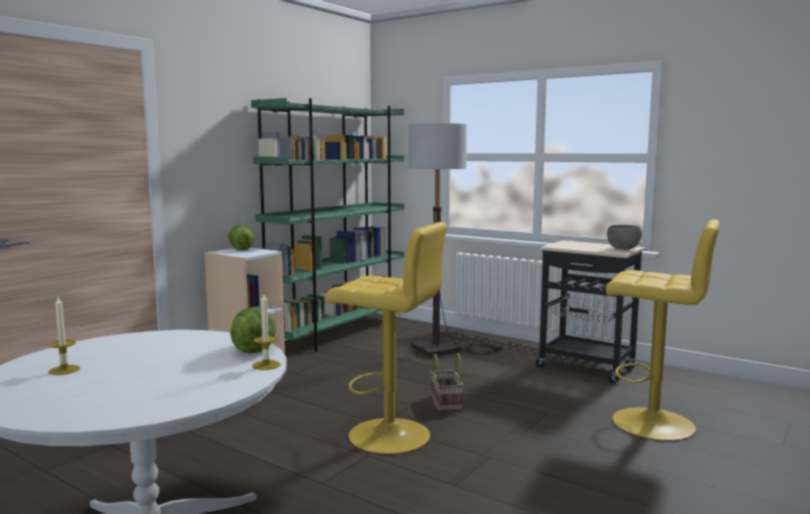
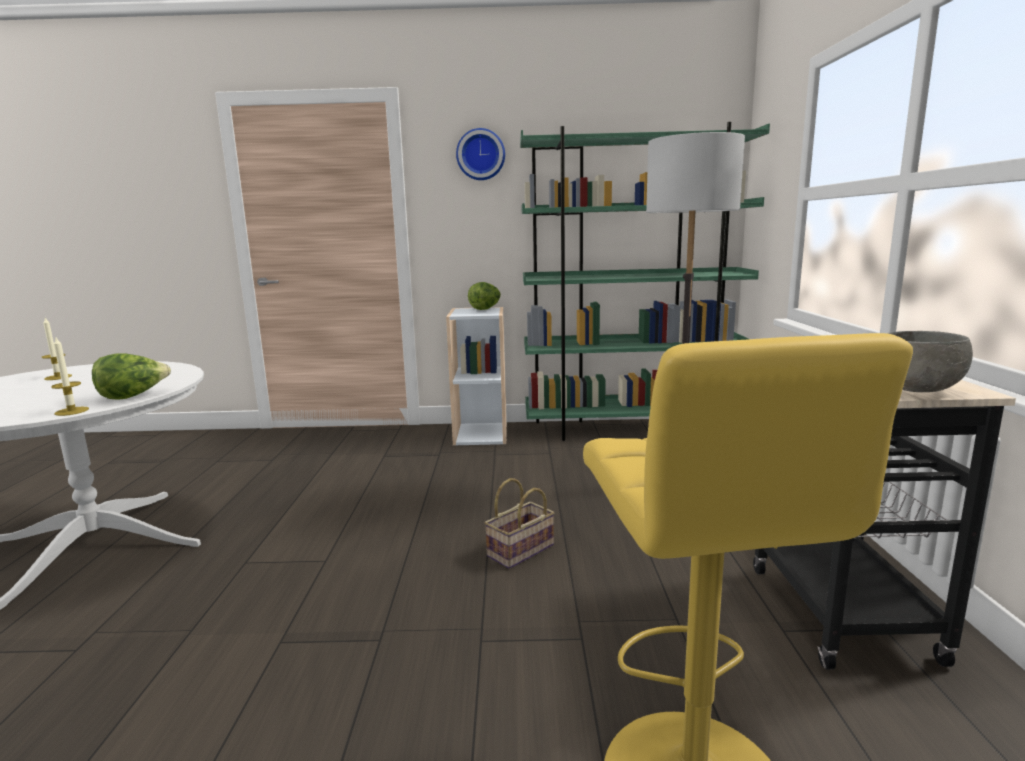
camera: 55 degrees right, 5 degrees up
(219, 110) = (480, 155): none -> wall clock
(390, 436) = (385, 554): yellow stool -> none

